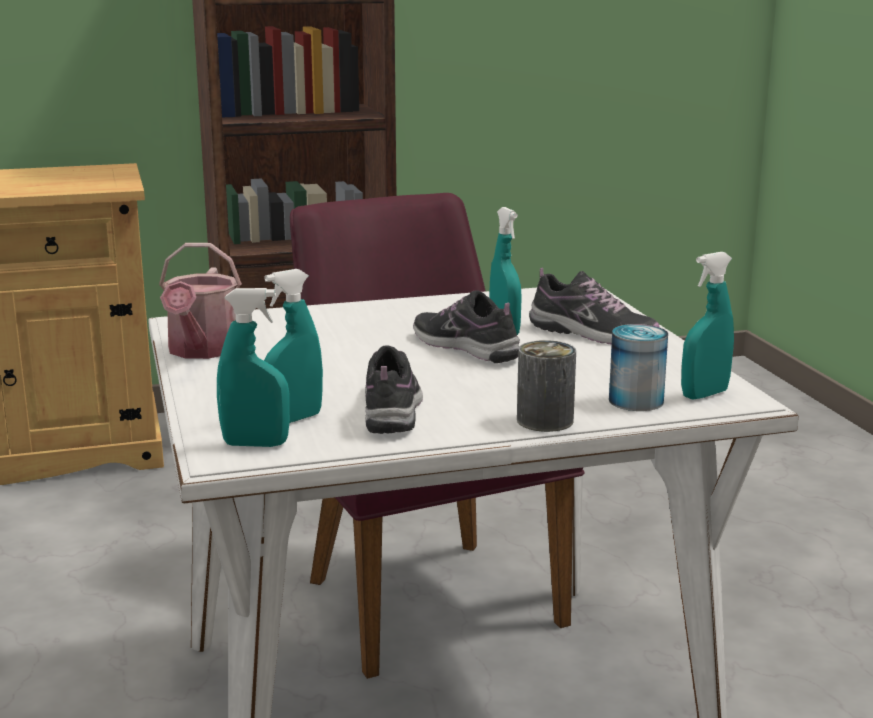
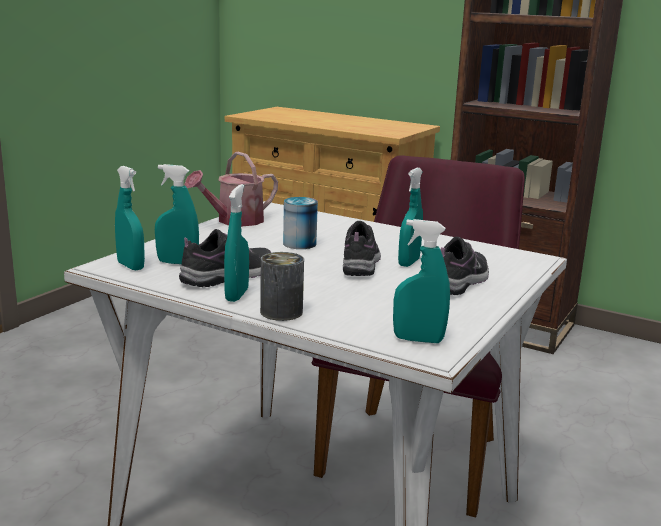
camera: 45 degrees right, 0 degrees up
(459, 424) = (237, 295): none -> turquoise spray bottle
(591, 333) = (459, 282): shoe -> shoe turned 135 degrees counterclockwise
(636, 401) = (364, 325): can -> can (299, 244)

